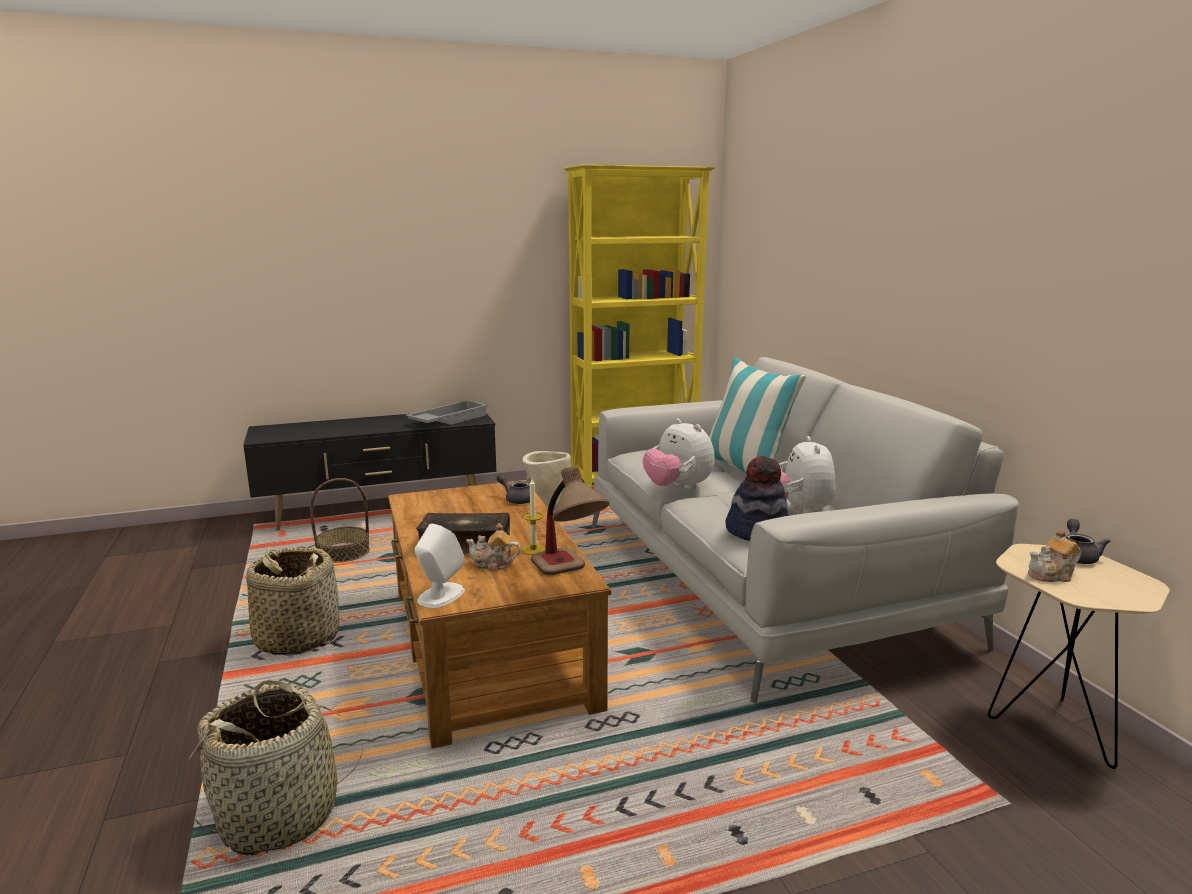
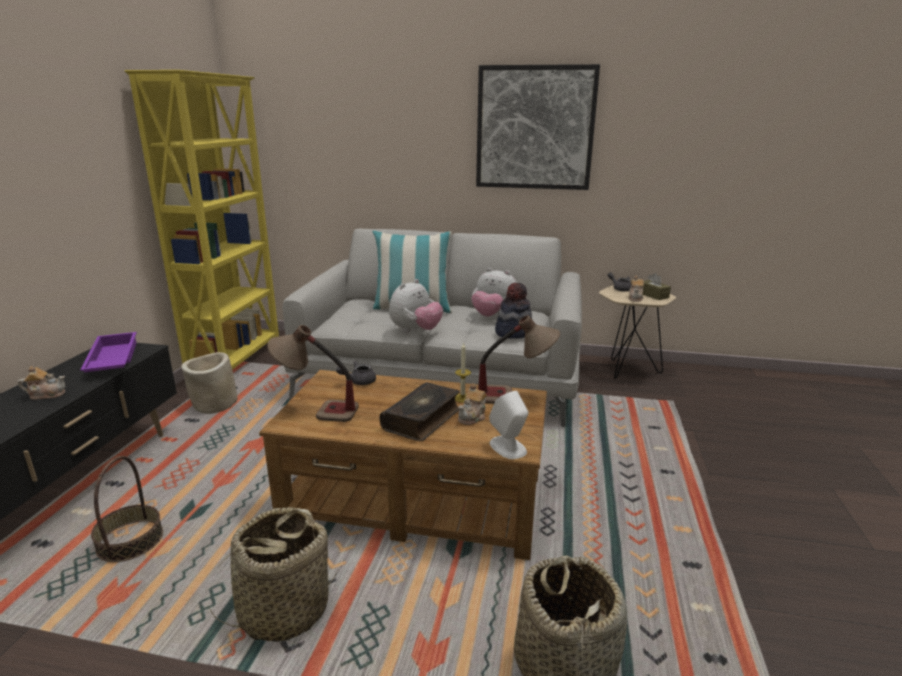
camera: 60 degrees left, 5 degrees up
(378, 425) = (47, 394): none -> teapot
(440, 501) = (316, 411): none -> table lamp
(448, 419) = (111, 360): grey tray -> purple tray
(678, 488) = (415, 331): plush toy -> plush toy turned 45 degrees counterclockwise
(993, 230) = (535, 128): none -> picture
(1109, 588) = (653, 295): none -> brown tissue box

